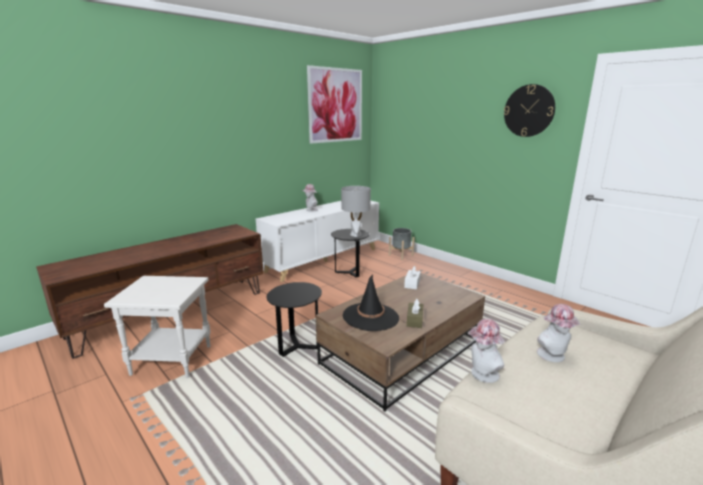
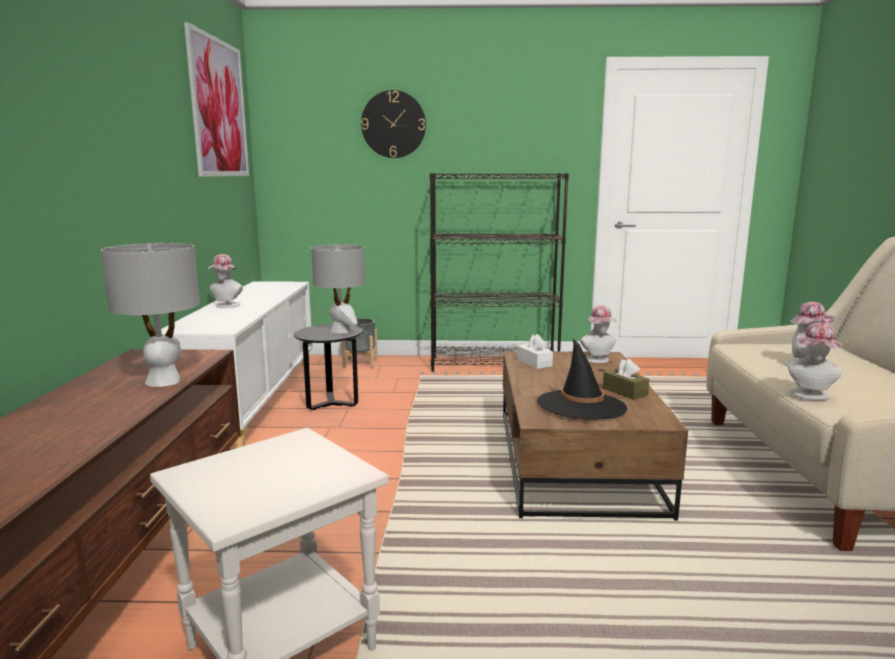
camera: 45 degrees left, 5 degrees down
(210, 241) = (164, 381): none -> grey table lamp
(297, 347) = (451, 515): black side table -> none
(453, 296) = (598, 360): none -> hat
(473, 279) = (494, 364): none -> black bookcase
(529, 111) = (533, 123): wall clock -> wall clock (393, 124)

